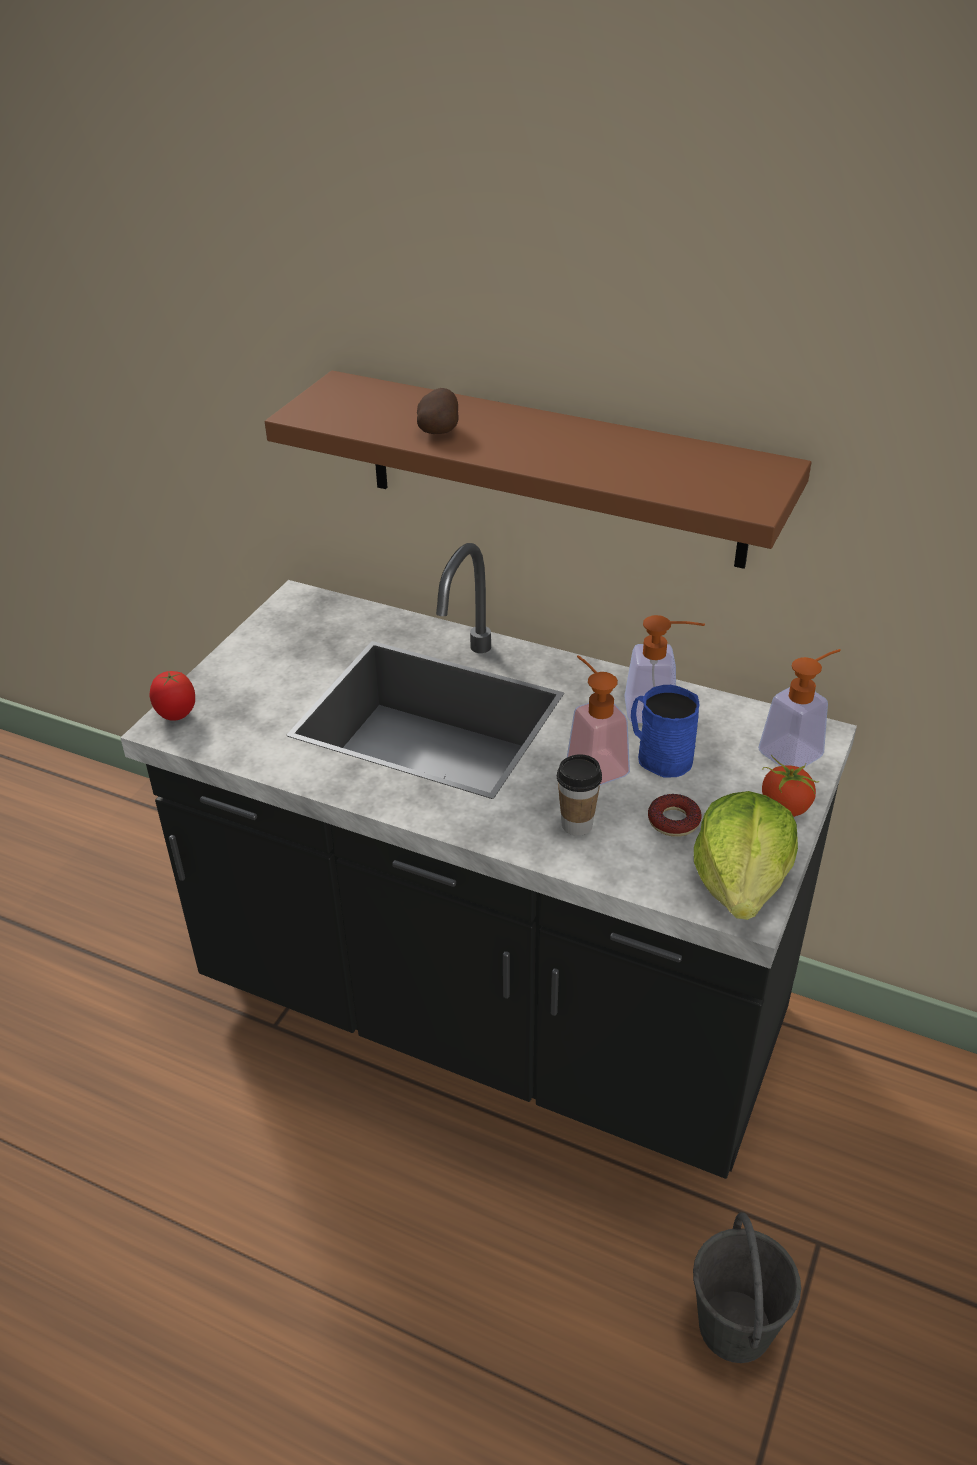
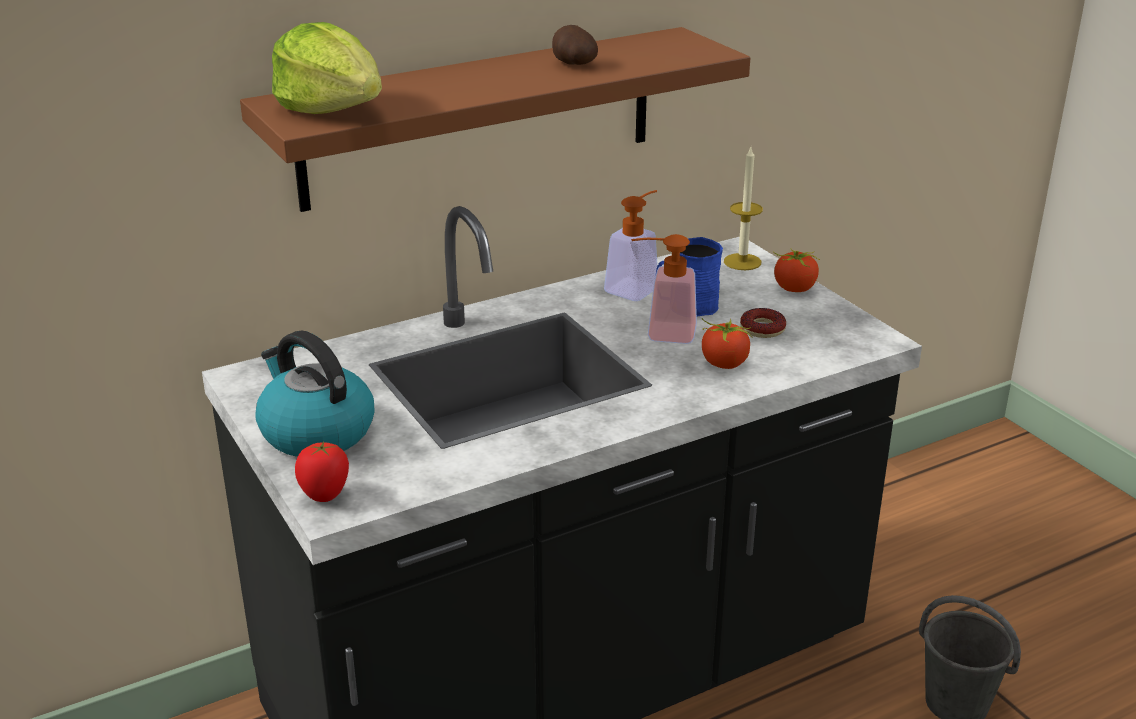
camera: 55 degrees left, 10 degrees down
(254, 668) = (315, 432): none -> kettle
(439, 430) = (435, 94): potato -> potato (573, 64)
(577, 825) = (724, 364): cup -> tomato
(742, 882) = (850, 331): lettuce -> lettuce (331, 109)
(797, 750) = (742, 262): soap dispenser -> candle

